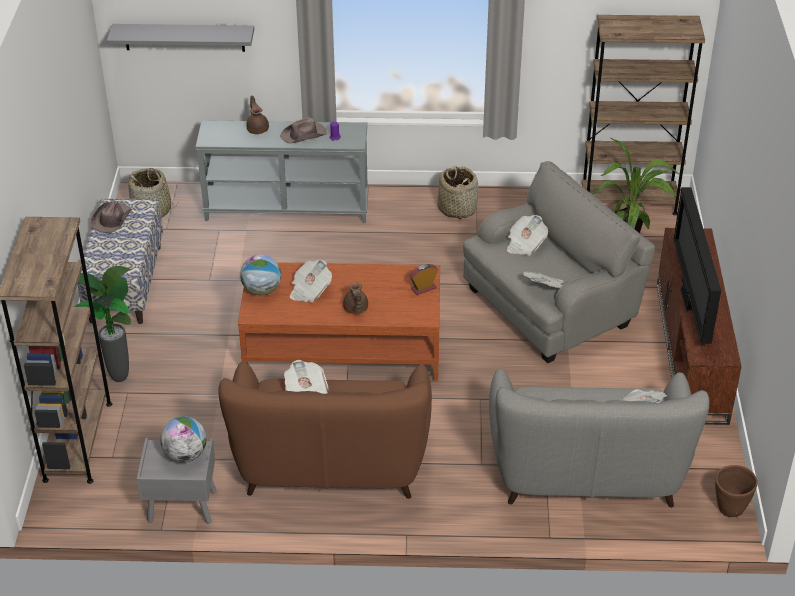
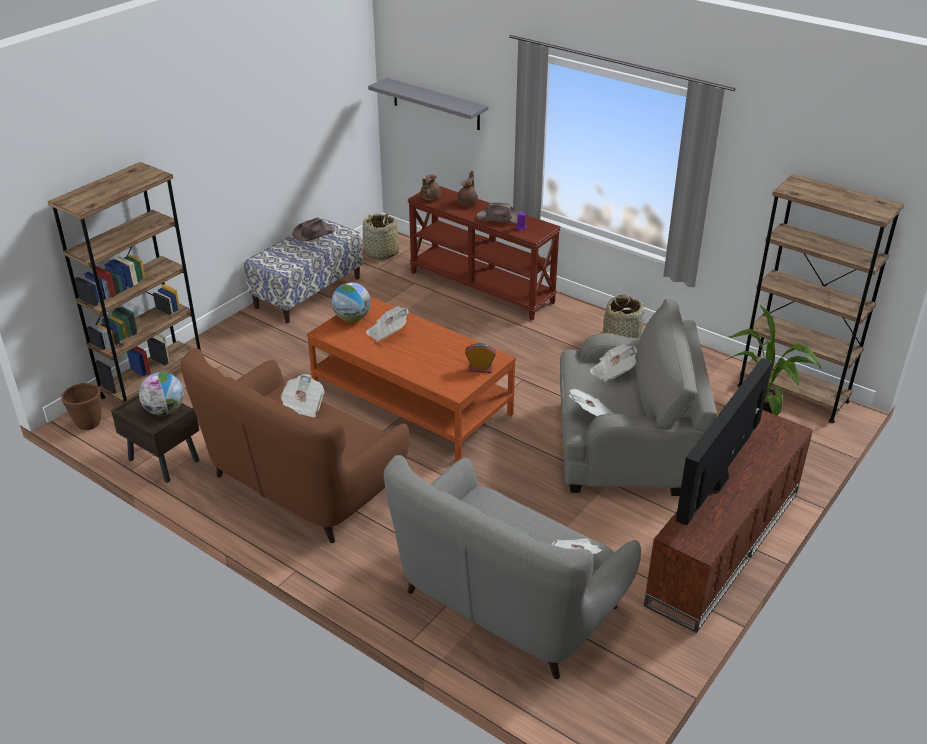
camera: 35 degrees right, 5 degrees down
(118, 378) = (228, 352): potted plant -> none
(181, 506) = (163, 460): grey nightstand -> brown nightstand
(287, 208) = (482, 287): grey console table -> brown console table
(355, 309) = (406, 361): brown teapot -> brown teapot (429, 198)
(730, 509) = (614, 714): brown planter -> brown planter (88, 424)

